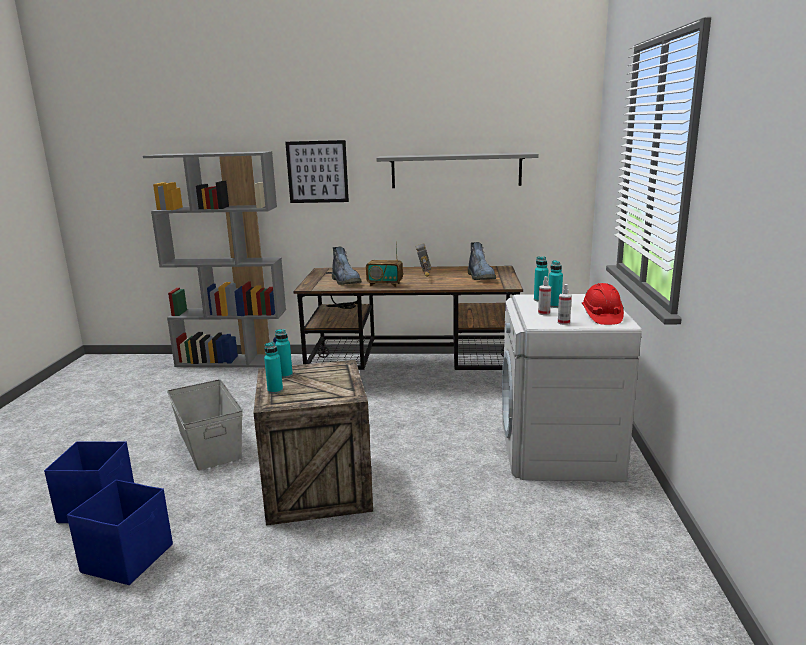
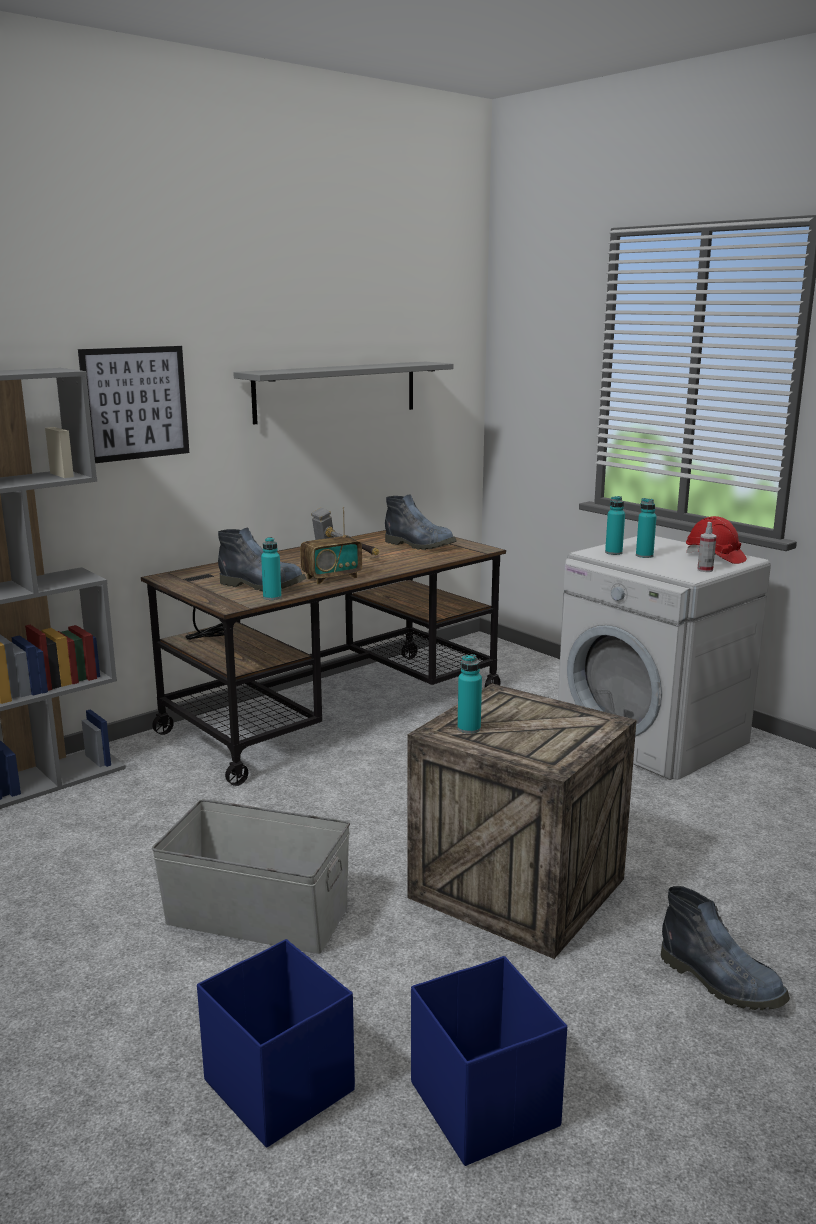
camera: 45 degrees left, 0 degrees up
(275, 390) = (512, 749): turquoise bottle -> turquoise bottle (272, 597)
(309, 584) = (723, 982): none -> boot
(544, 313) = (660, 565): spray bottle -> none

